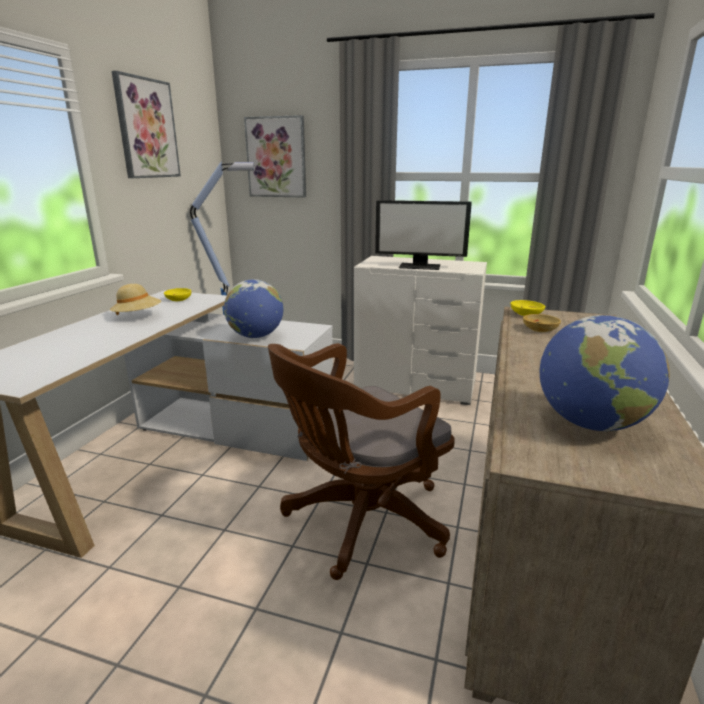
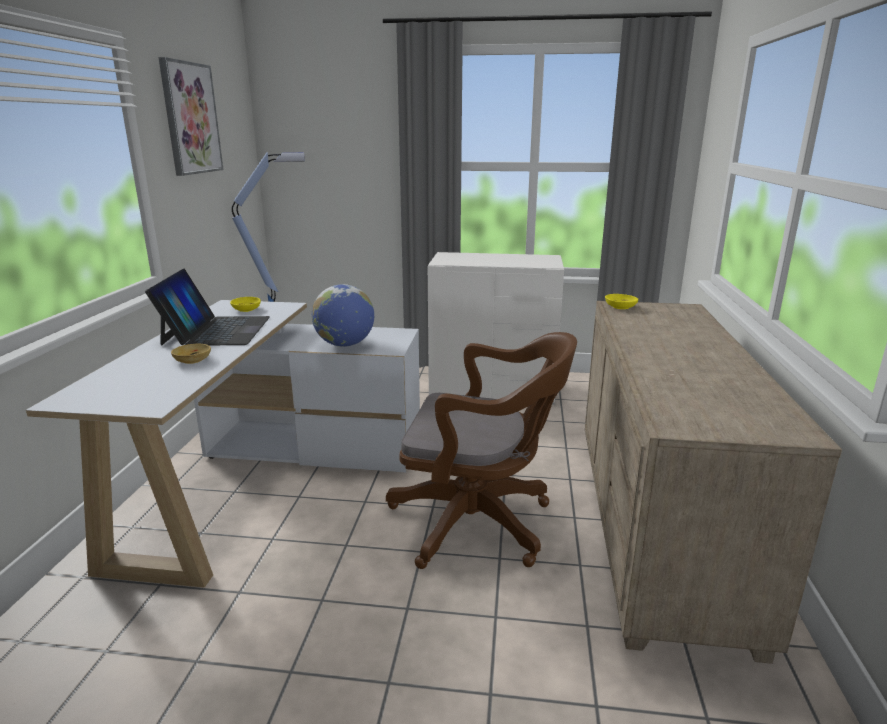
camera: 10 degrees left, 0 degrees up
(138, 316) = (216, 330): beige hat -> laptop
(276, 157) = (323, 145): picture -> none
(359, 522) = (480, 523): brown office chair -> brown office chair turned 120 degrees counterclockwise
(420, 266) = (496, 262): monitor -> none
(539, 329) = (638, 321): beige bowl -> beige bowl (192, 360)
(590, 423) = (712, 397): globe -> none

